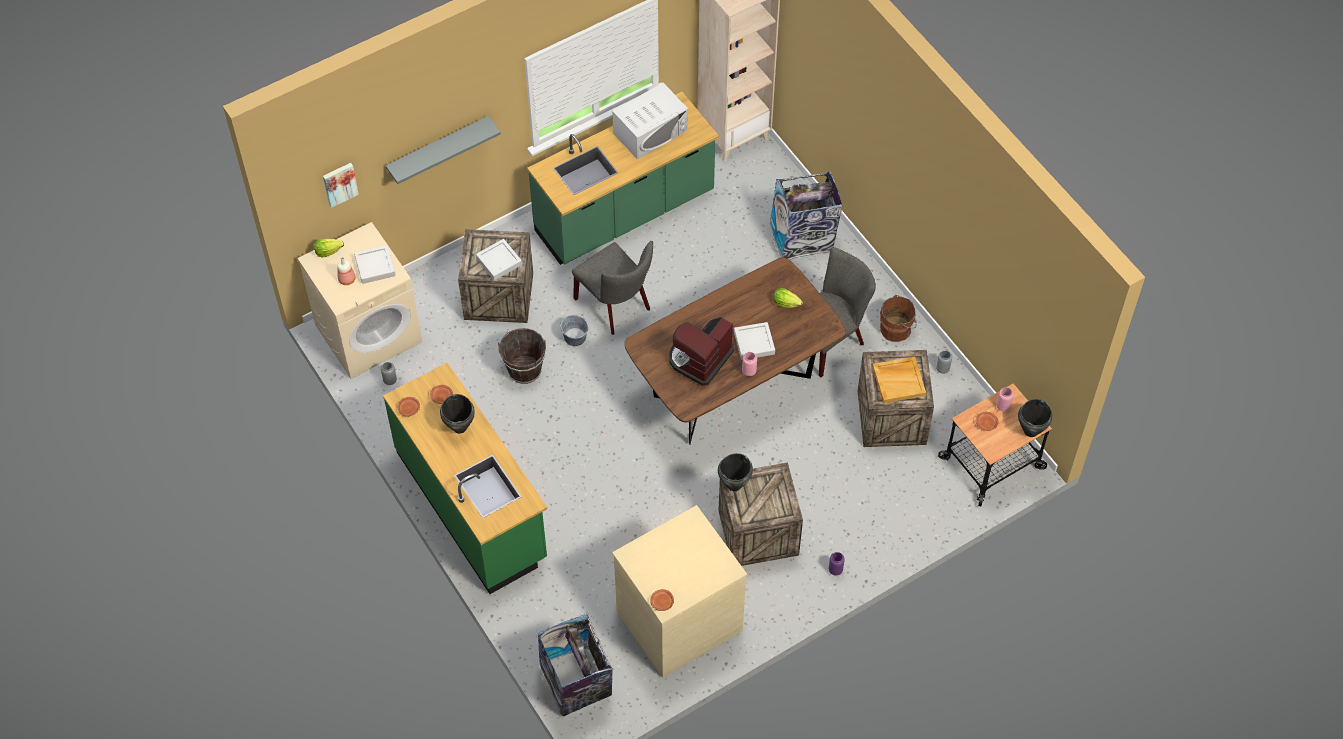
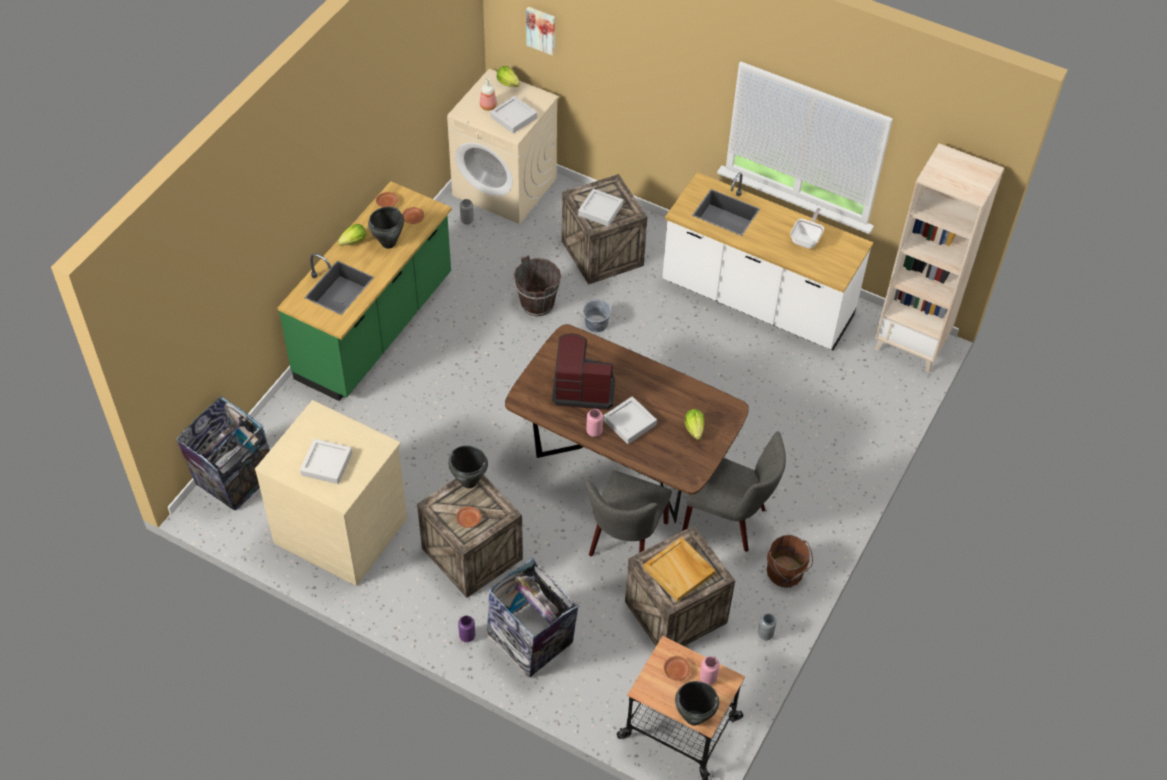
camera: 60 degrees right, 5 degrees down
(438, 149) = (636, 81): grey shelf -> none
(440, 453) = (354, 242): none -> lettuce
(616, 306) = (651, 338): grey chair -> grey chair (625, 542)
(625, 214) = (756, 302): green counter -> white counter
(650, 131) = (806, 239): white microwave -> frying pan
(662, 602) = (277, 459): brown plate -> brown plate (468, 520)
(688, 567) = (326, 464): none -> grey tray
(802, 238) = (835, 448): trash can -> trash can (531, 641)

